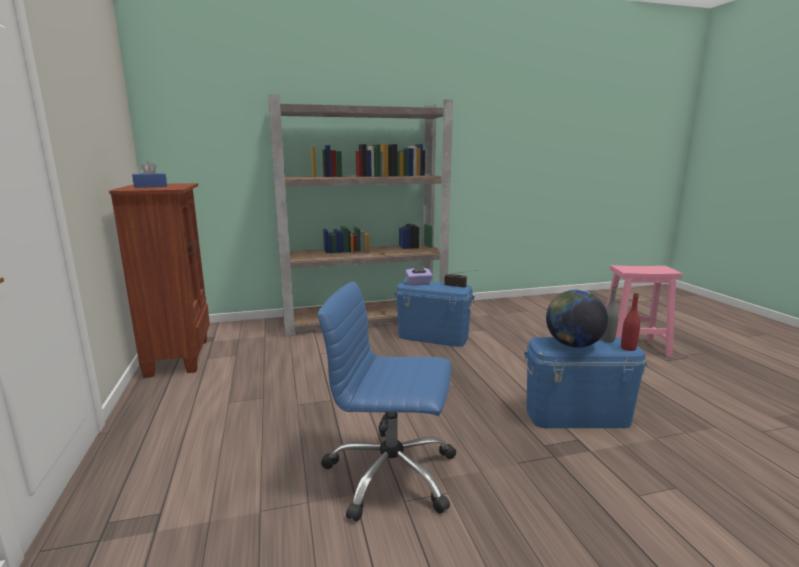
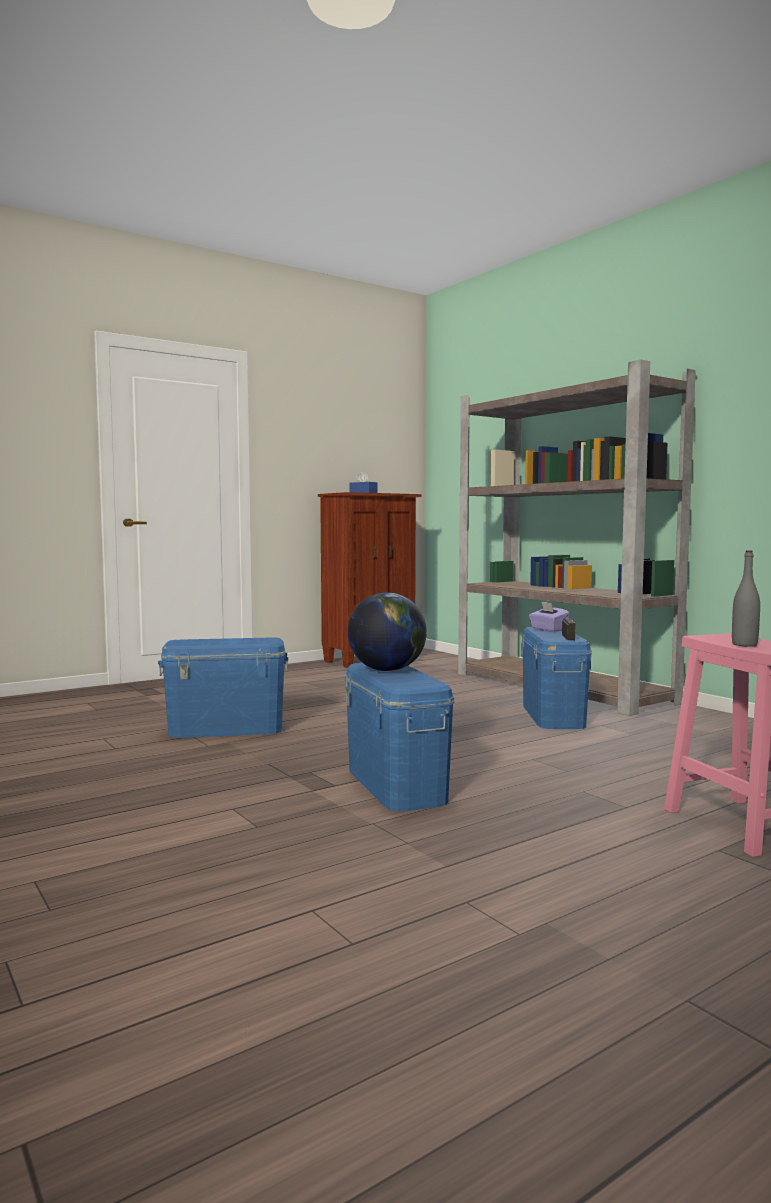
camera: 70 degrees right, 10 degrees down
(390, 474) = (226, 729): blue office chair -> blue storage box
(607, 340) = (425, 679): grey bottle -> grey bottle (744, 644)
(628, 348) = (402, 685): red bottle -> none

